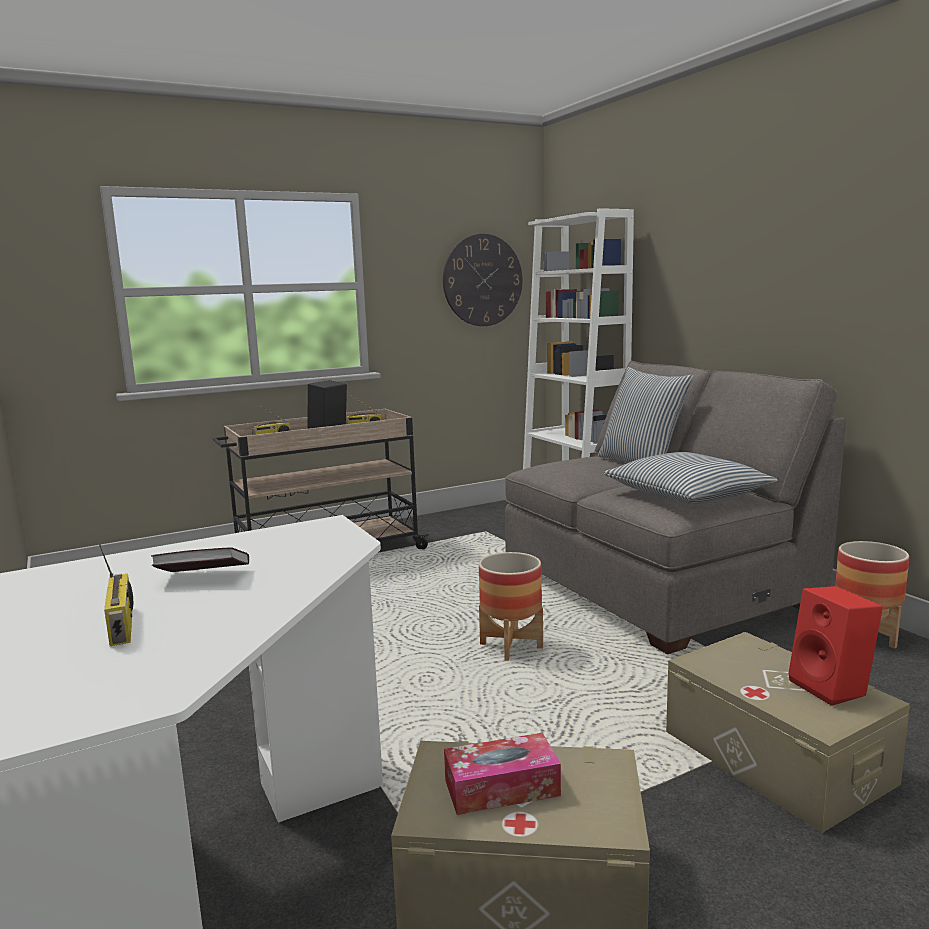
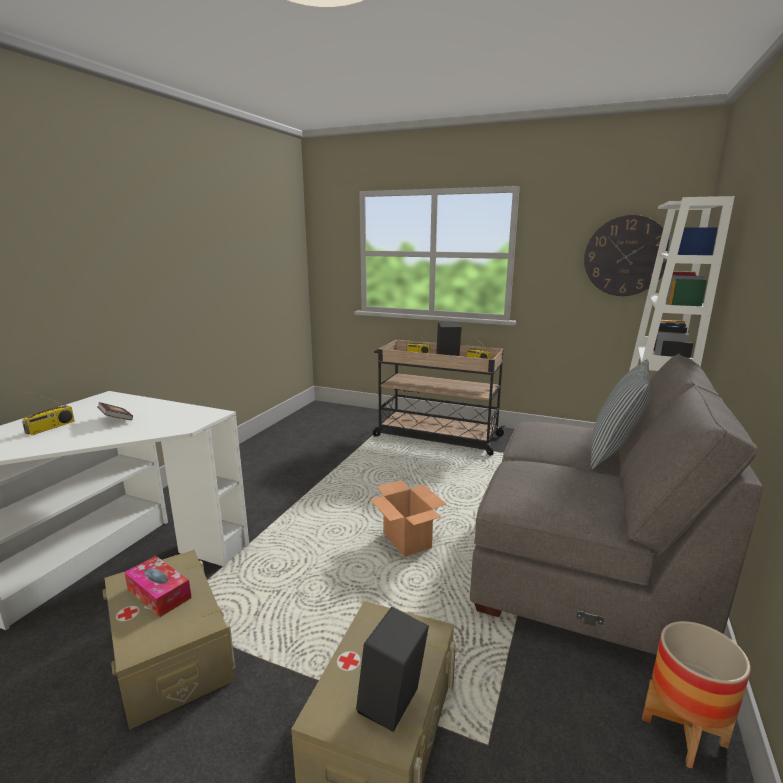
camera: 50 degrees right, 5 degrees up
(511, 646) = (407, 541): planter -> cardboard box
(686, 494) = (558, 492): pillow -> none
(833, 688) = (392, 706): red speaker -> black speaker

